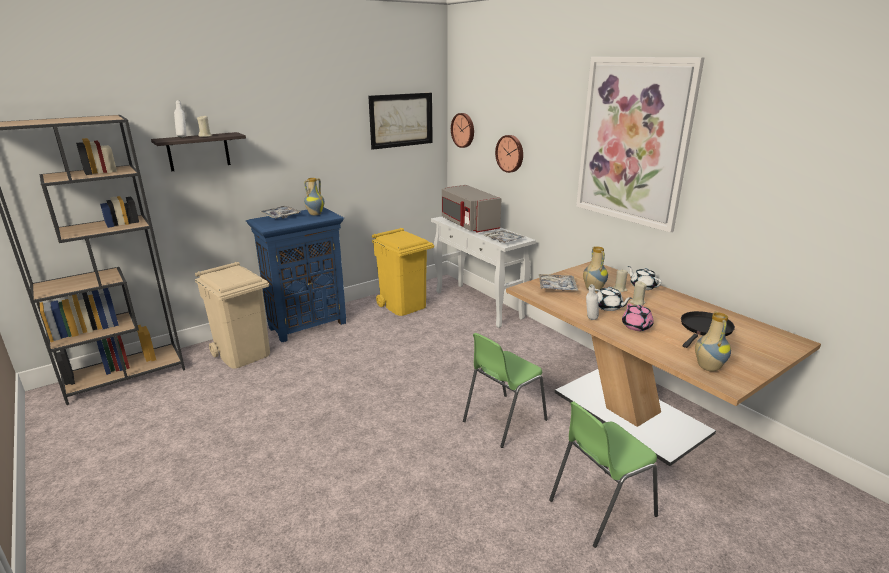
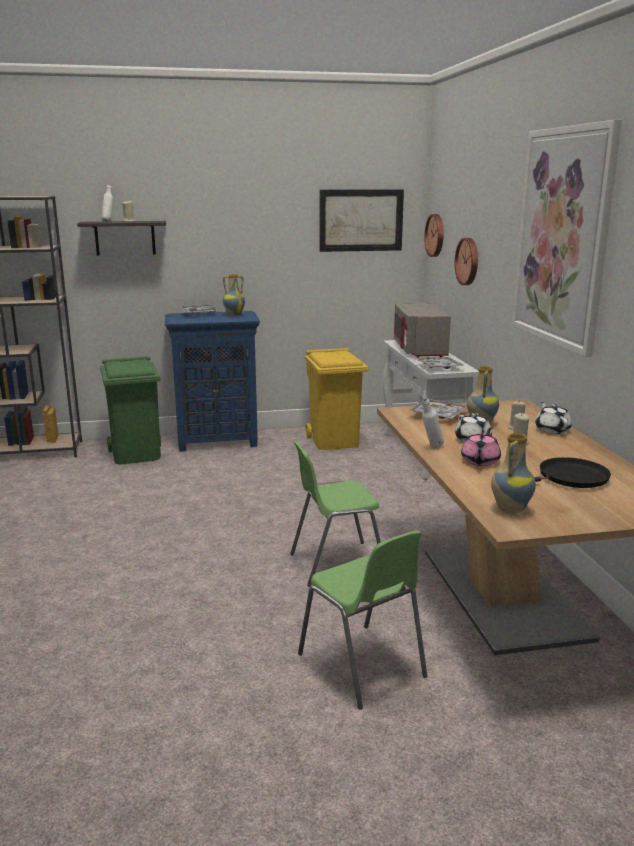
camera: 25 degrees right, 5 degrees down
(243, 354) = (136, 454): beige trash can -> green trash can
(600, 507) = (362, 666): green chair -> green chair turned 120 degrees counterclockwise

